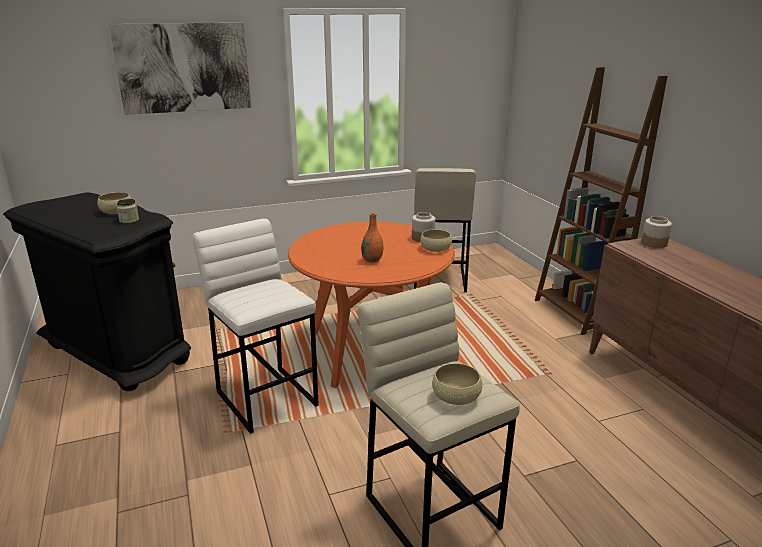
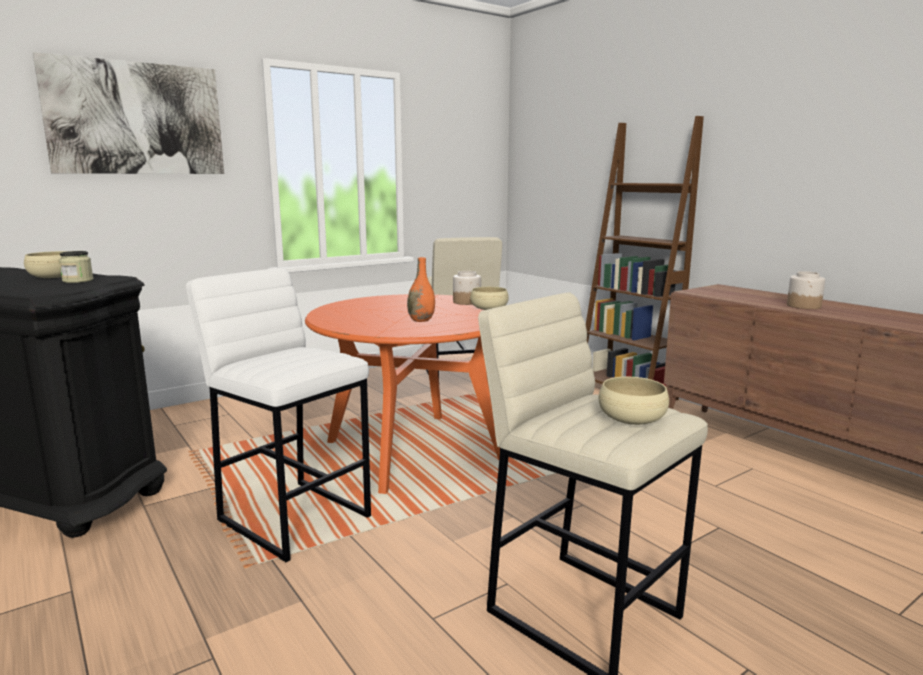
camera: 15 degrees left, 10 degrees down
(654, 243) = (719, 289): jar -> jar (804, 306)

